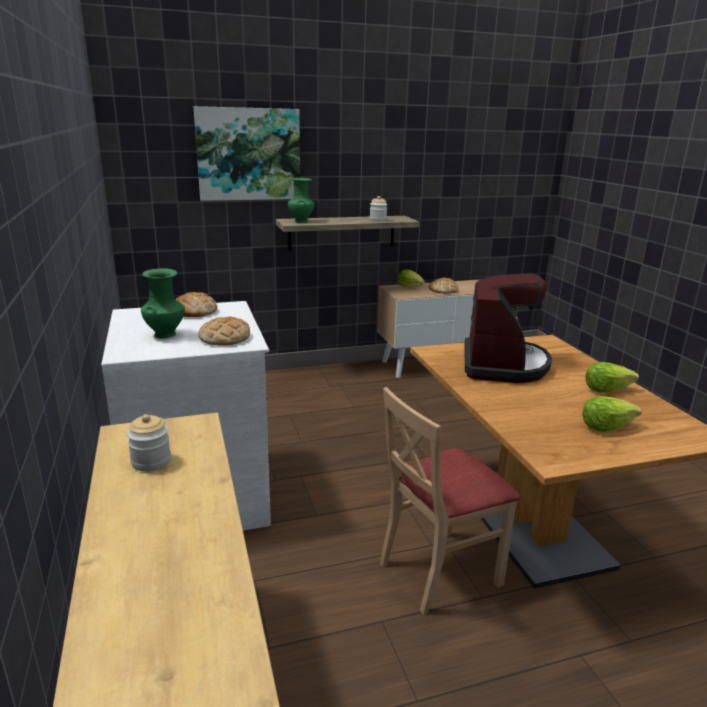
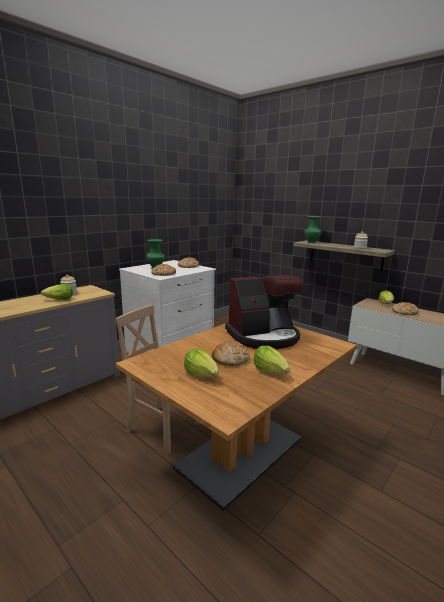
camera: 60 degrees right, 5 degrees down
(192, 479) = (59, 300): none -> lettuce
(248, 154) = (296, 201): picture -> none
(562, 399) = (230, 358): none -> bread

